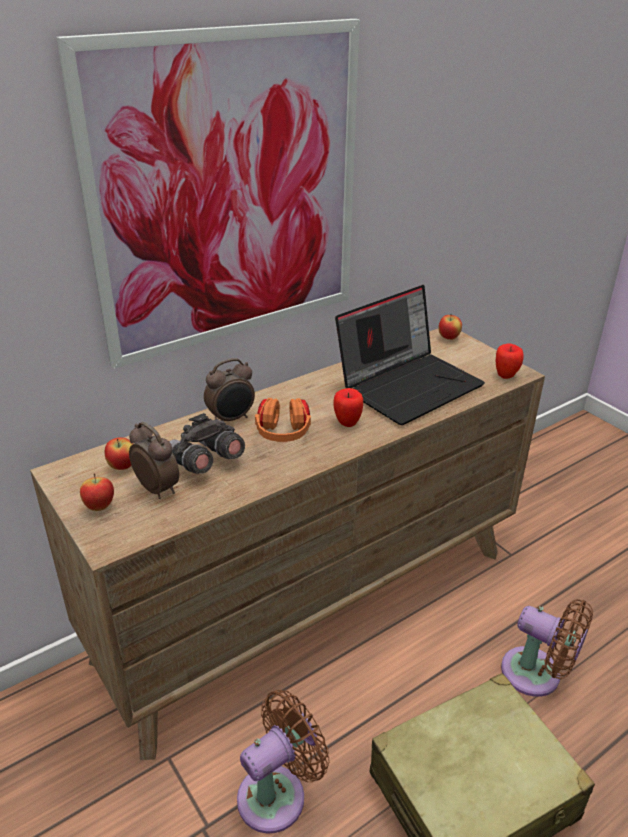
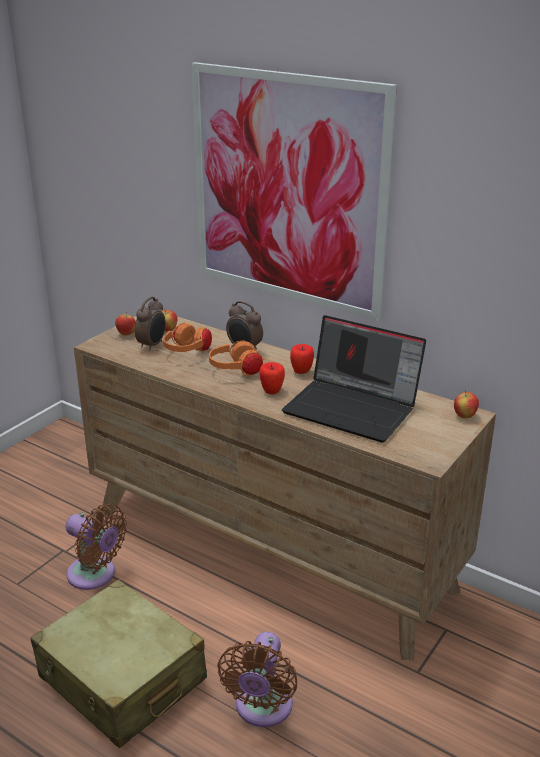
camera: 70 degrees right, 5 degrees down
(205, 462) = (187, 352): grey binoculars -> orange headphones
(506, 375) = (417, 454): apple -> apple (301, 372)

